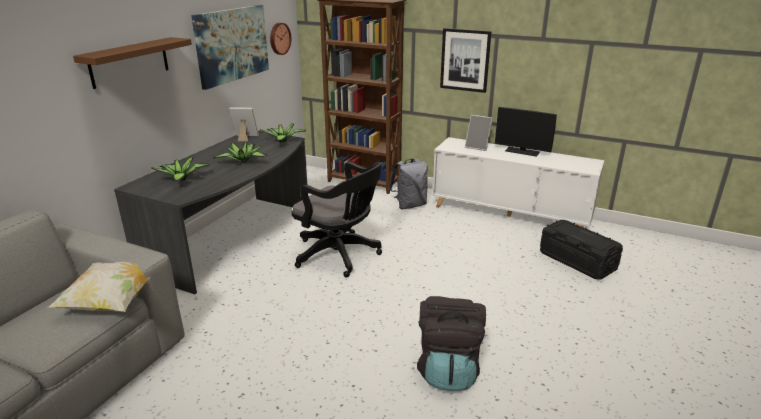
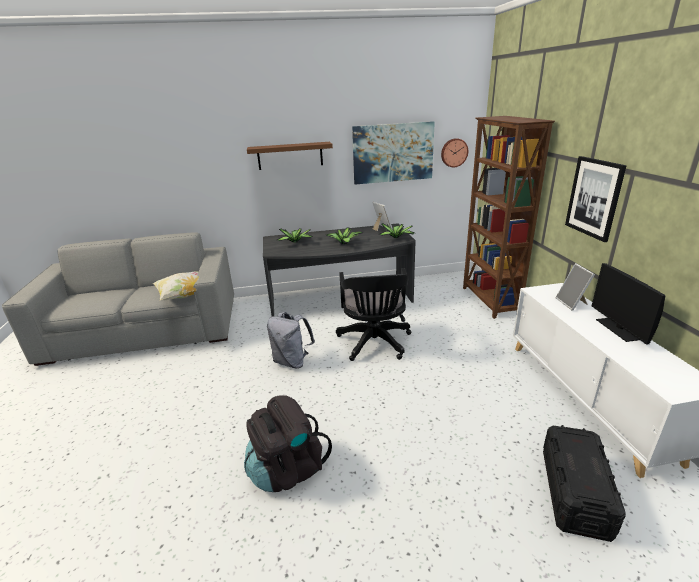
camera: 55 degrees right, 0 degrees up
(409, 205) = (494, 336): grey backpack -> grey backpack (292, 361)

